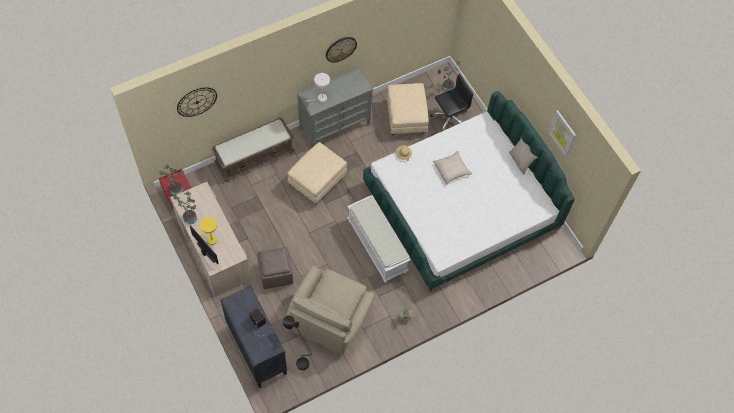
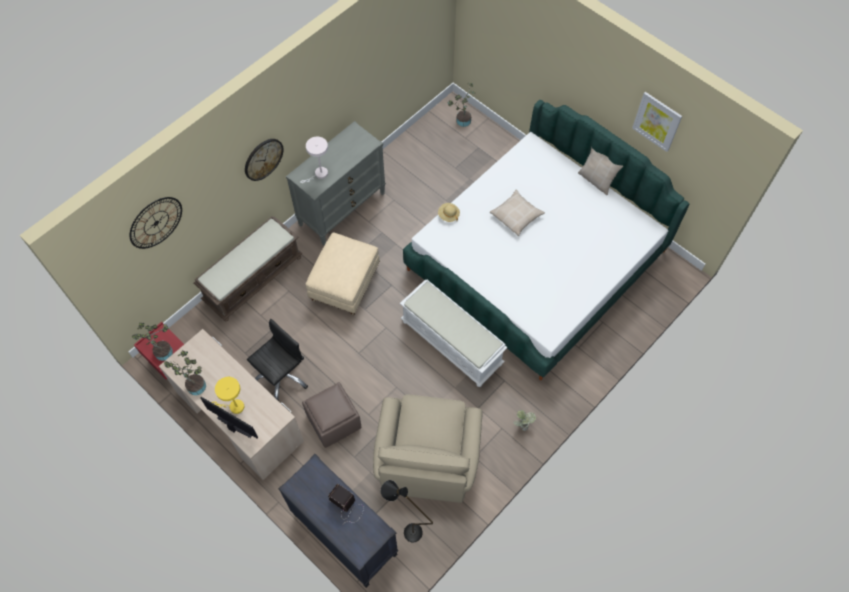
camera: 15 degrees left, 0 degrees up
(340, 49) = (328, 99): wall clock -> wall clock (263, 159)
(406, 118) = (427, 172): beige ottoman -> none
(449, 118) = (480, 157): black office chair -> black office chair (282, 376)

